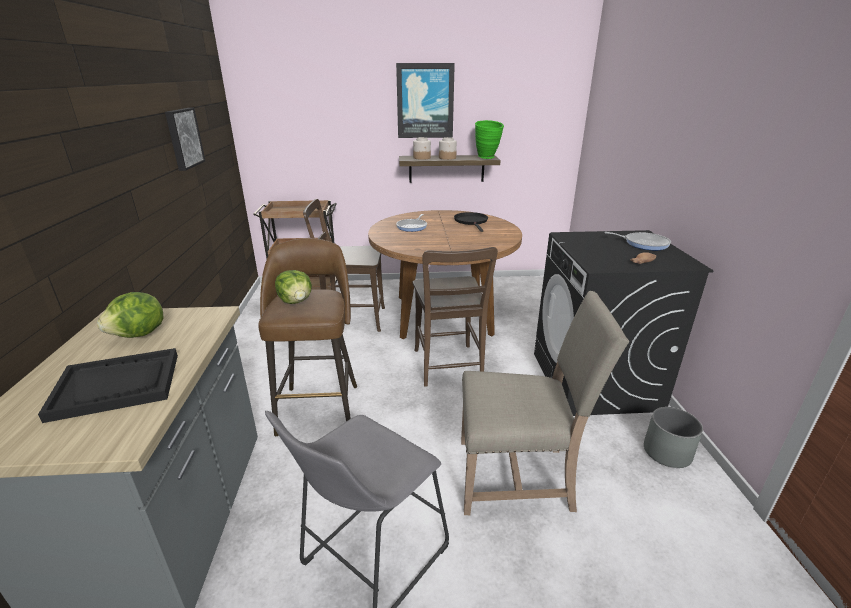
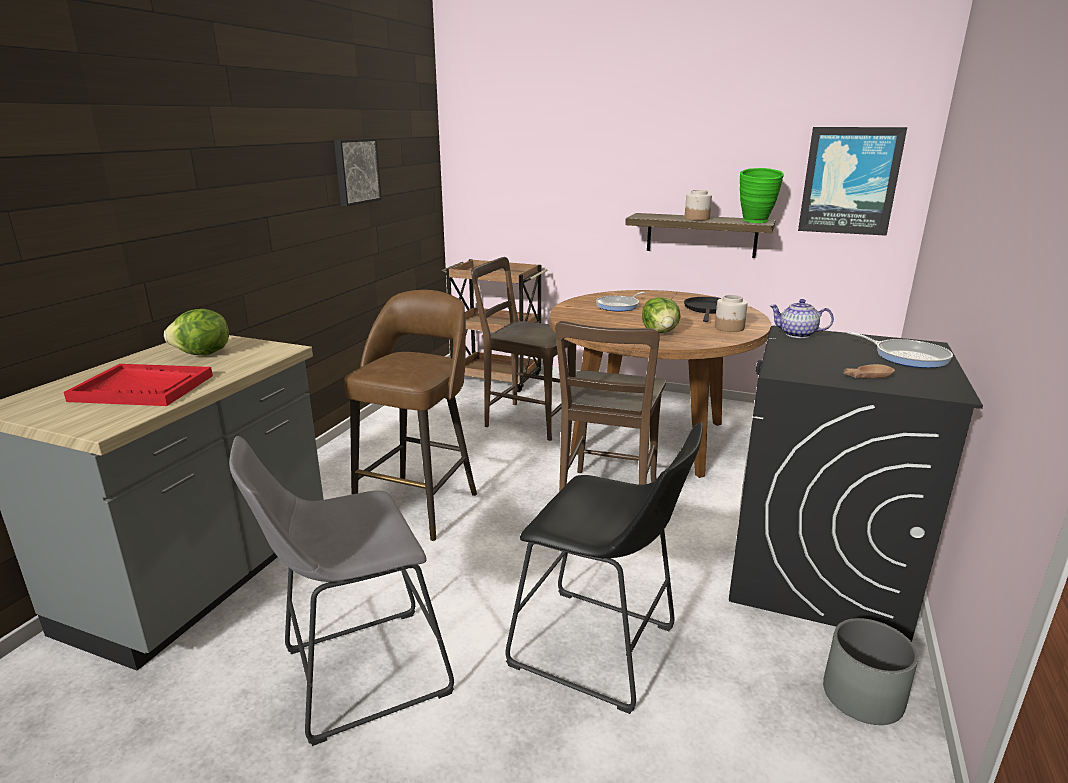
camera: 25 degrees right, 5 degrees down
(117, 385) = (143, 388): black tray -> red tray
(296, 301) = (398, 361): lettuce -> lettuce (660, 332)
(422, 158) = (661, 216): jar -> jar (729, 328)
(425, 101) = (677, 140): picture -> picture (849, 181)
(518, 476) = (601, 651): beige chair -> black stool
(572, 237) = (797, 334): none -> teapot

